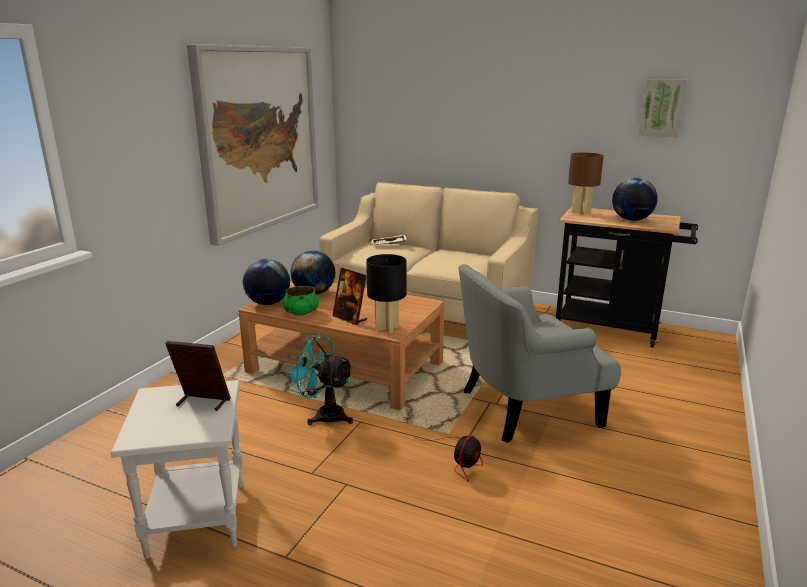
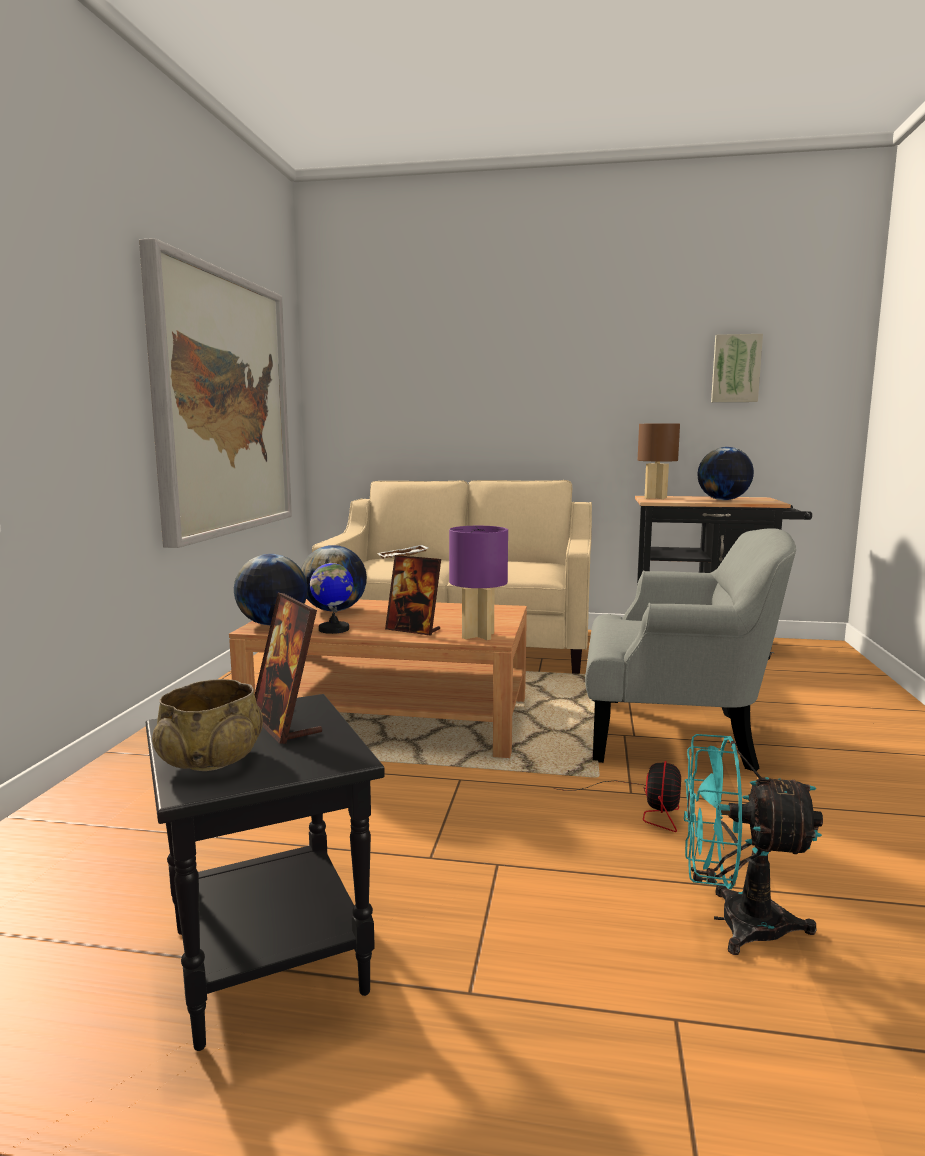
camera: 15 degrees left, 10 degrees down
(152, 423) = (211, 760): none -> beige bowl
(199, 520) = (272, 961): white side table -> black side table
(202, 402) = (285, 725): picture frame -> picture frame turned 120 degrees counterclockwise
(301, 312) = (333, 629): green bowl -> globe
(323, 414) = (397, 777): turquoise fan -> turquoise fan (734, 922)
(386, 328) = (477, 636): black table lamp -> purple table lamp
(525, 407) = (674, 735): grey armchair -> grey armchair turned 135 degrees counterclockwise

